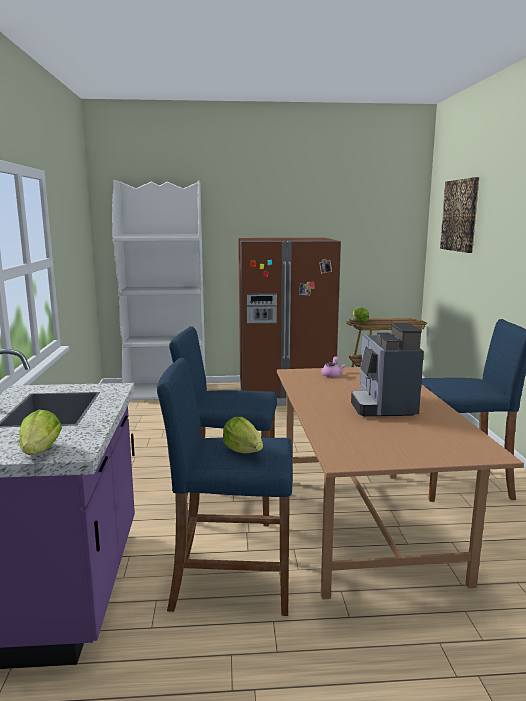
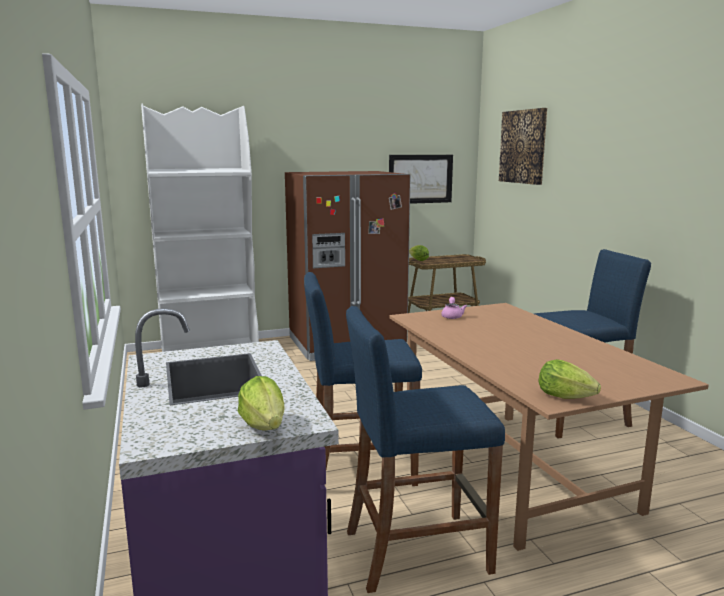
camera: 15 degrees left, 0 degrees up
(243, 451) = (438, 403): lettuce -> lettuce (564, 396)
(368, 245) = (420, 179): none -> picture
(383, 406) = (534, 343): coffee machine -> none

